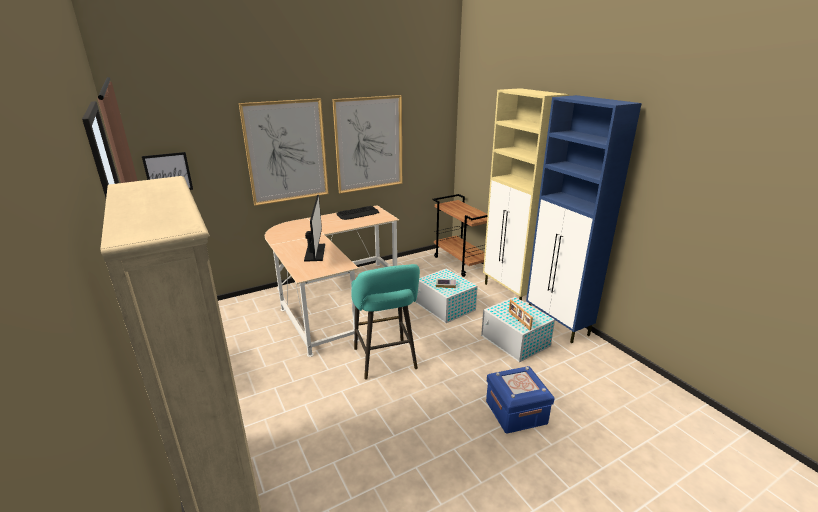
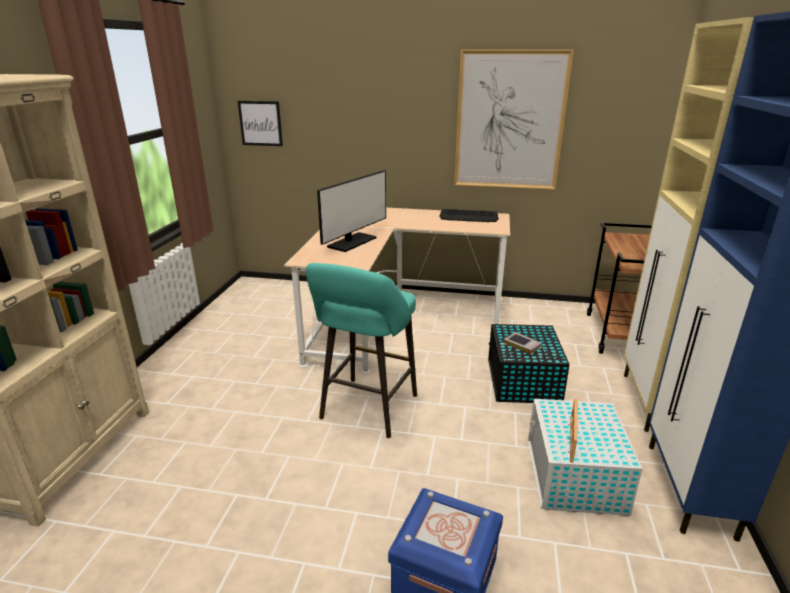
camera: 40 degrees right, 0 degrees up
(286, 152) = (391, 117): picture -> none
(445, 307) = (523, 381): white storage box -> black storage box

